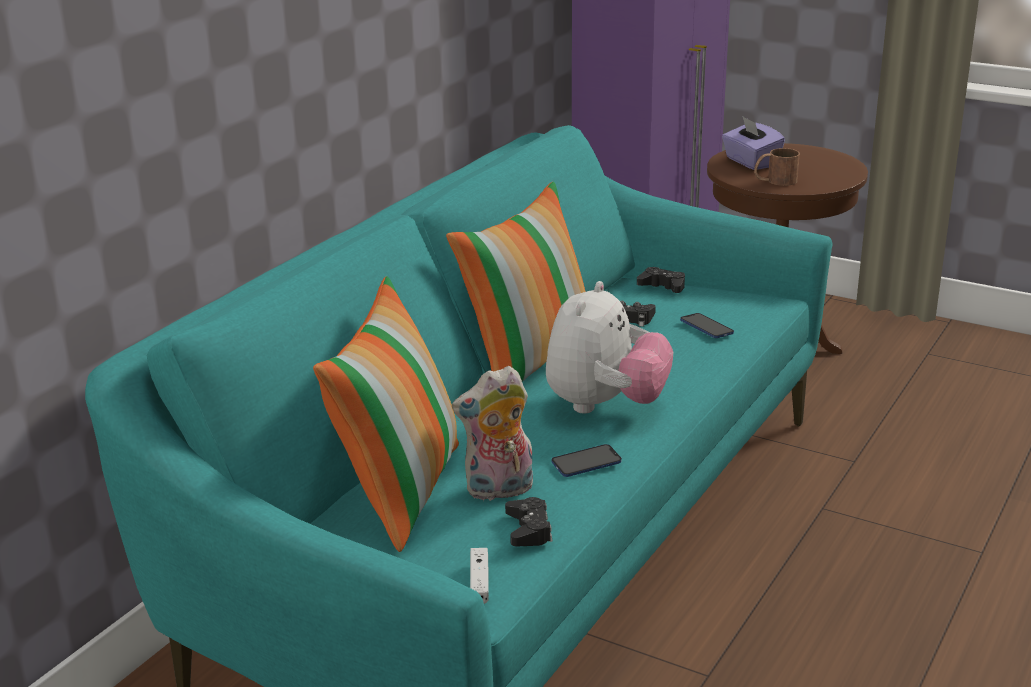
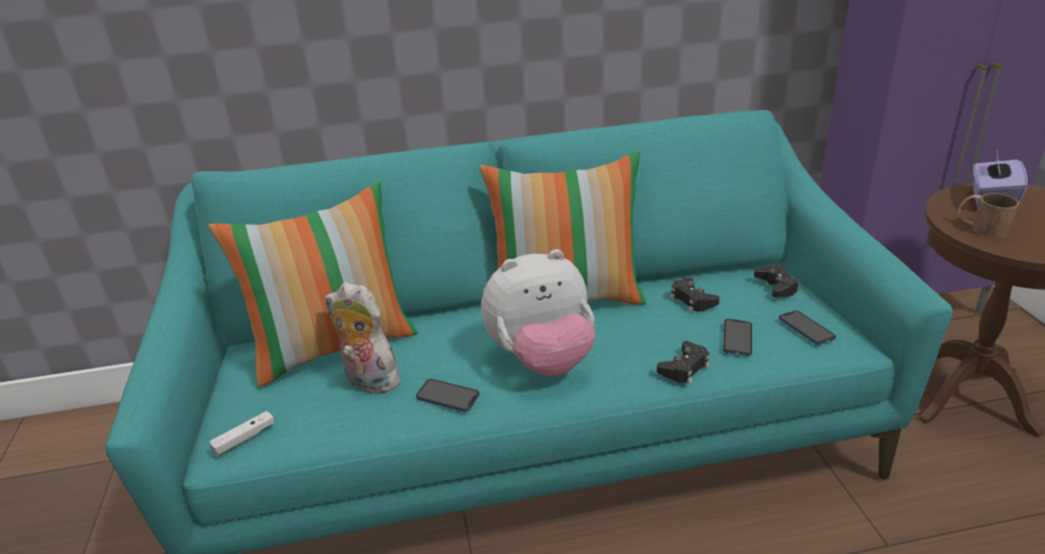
camera: 50 degrees right, 5 degrees up
(529, 529) = (327, 422): black game controller -> black game controller (684, 368)
(733, 303) = (806, 329): none -> phone

